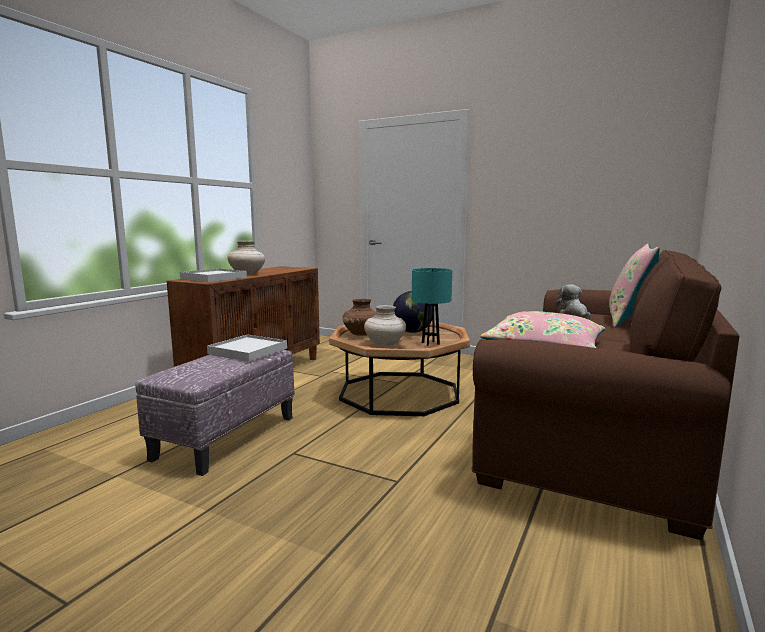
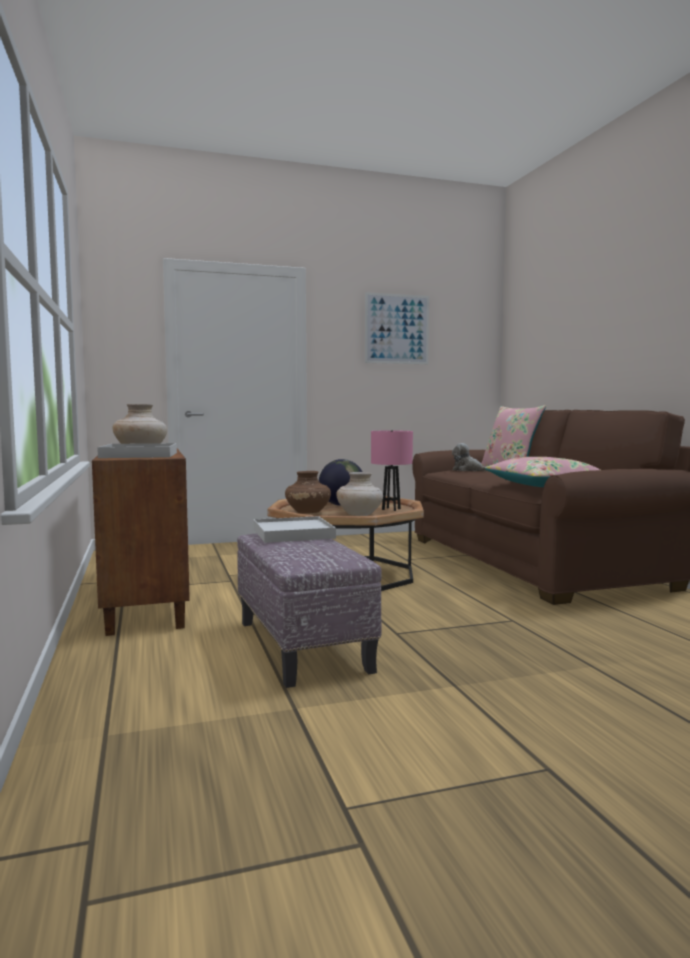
camera: 45 degrees left, 5 degrees down
(430, 343) = (391, 509): turquoise table lamp -> pink table lamp
(561, 158) = (397, 329): none -> picture

